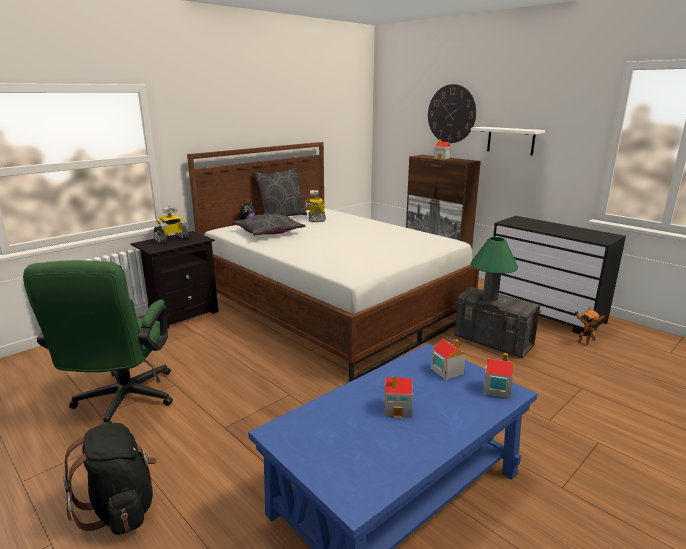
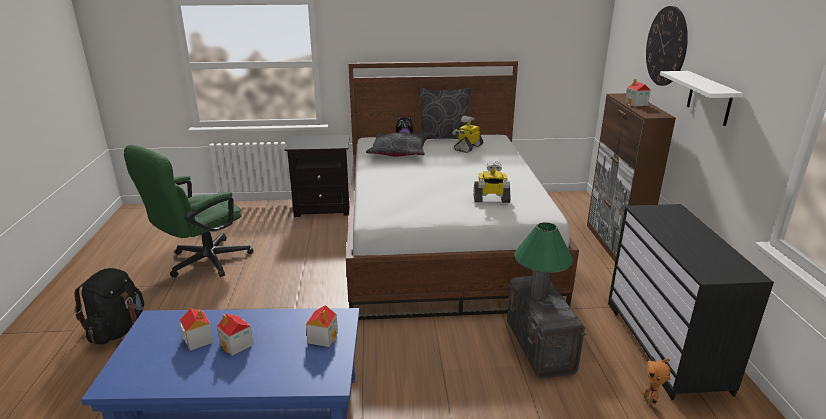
camera: 40 degrees right, 5 degrees up
(172, 239) = (320, 140): toy robot -> toy robot (491, 199)
(496, 389) = (325, 372): toy house -> toy house (198, 340)

